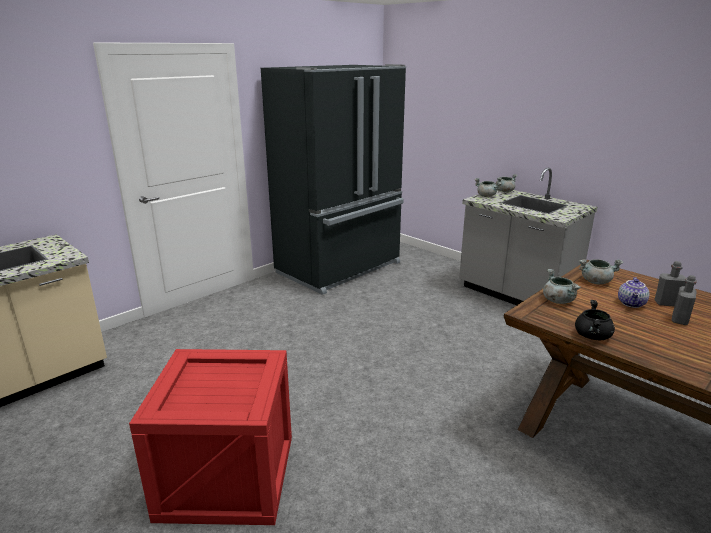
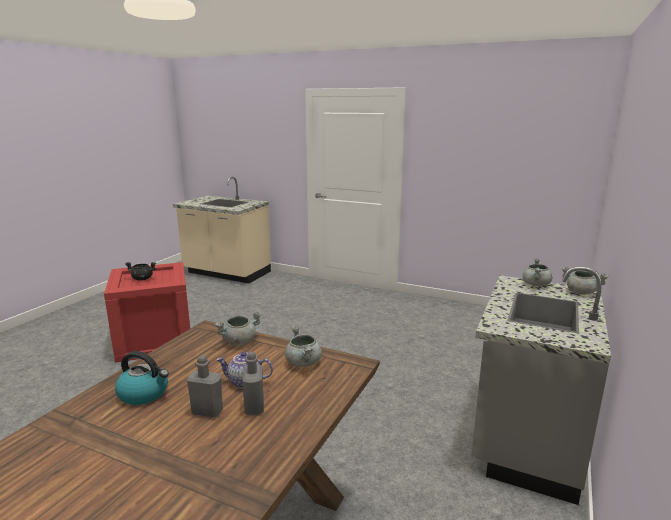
camera: 70 degrees right, 5 degrees down
(341, 268) = (461, 318): black fridge -> none
(592, 336) = (161, 357): black cooking pot -> black cooking pot (142, 279)
(662, 344) = (144, 393): none -> kettle

